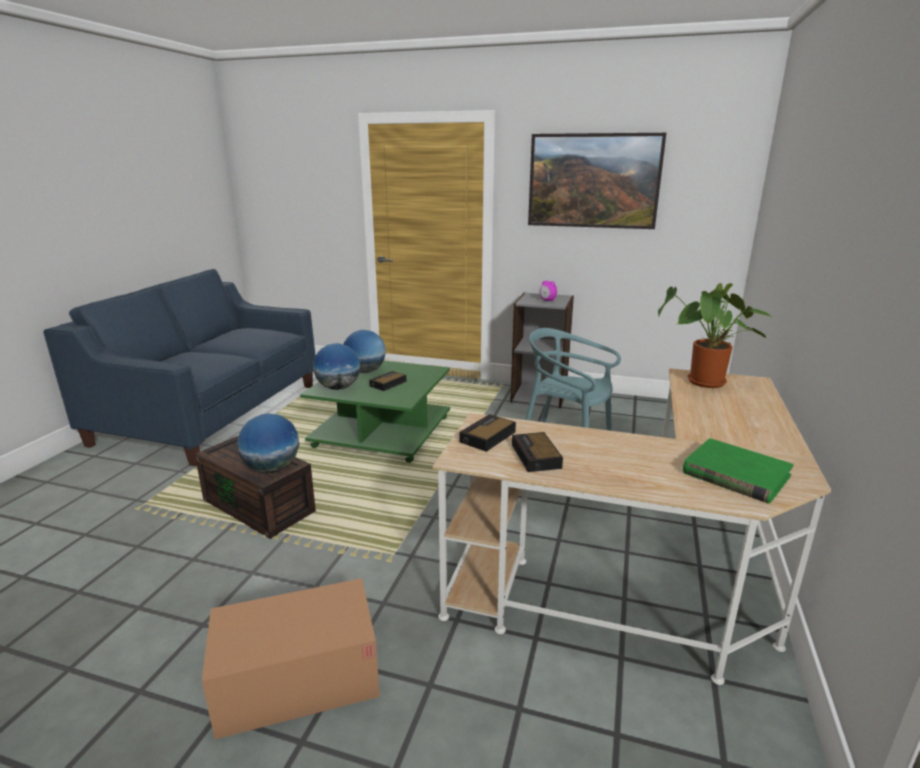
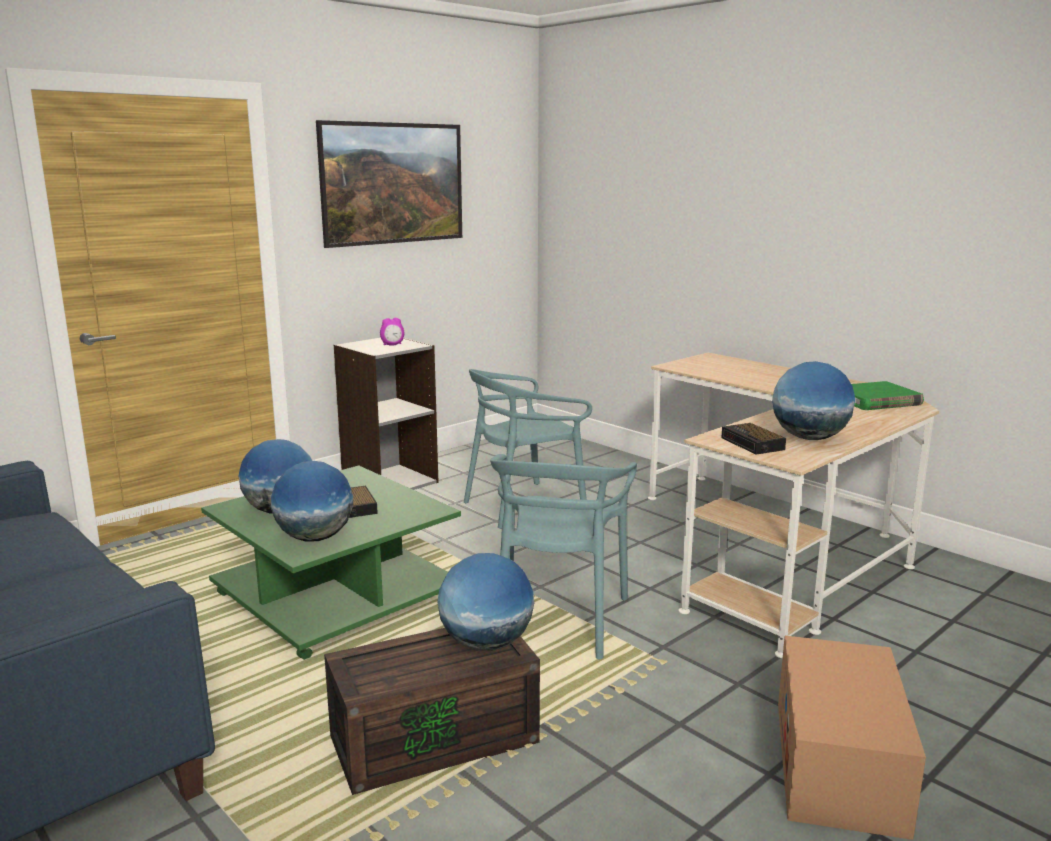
camera: 60 degrees left, 5 degrees down
(413, 504) = (557, 620): none -> turquoise chair
(536, 457) = (809, 438): alarm clock -> globe
(705, 383) = (701, 367): potted plant -> none

